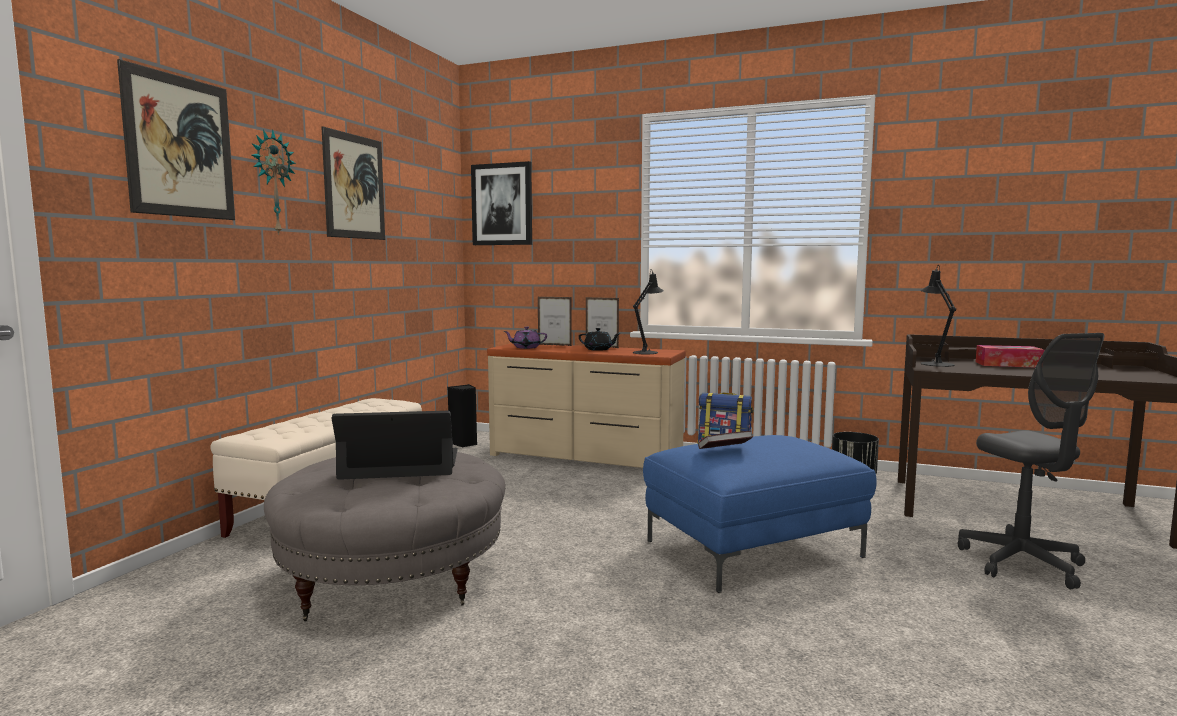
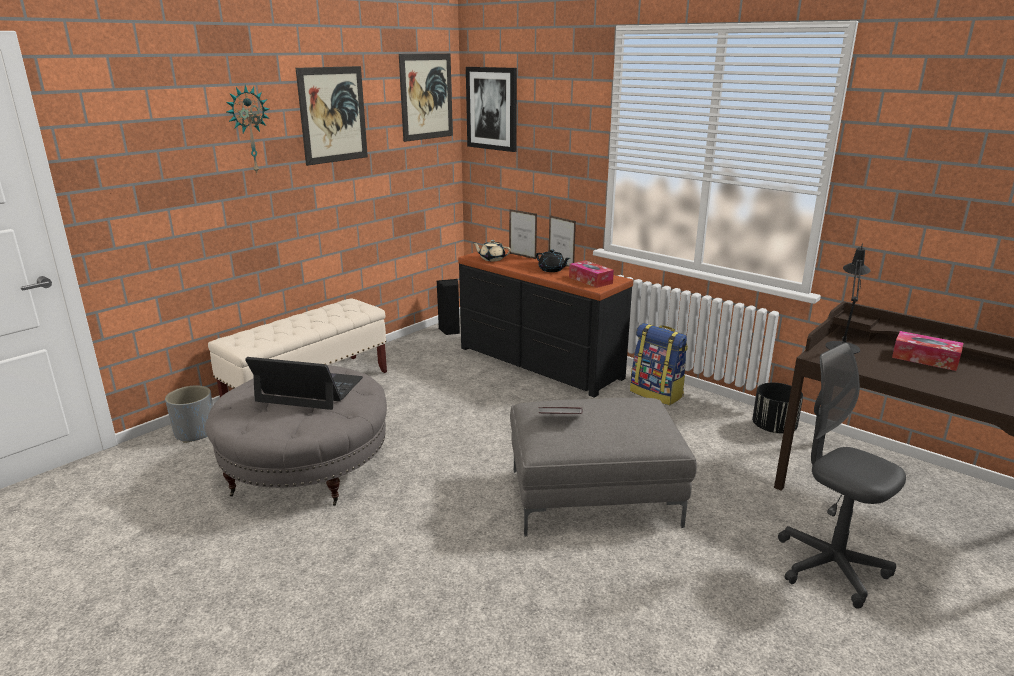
camera: 20 degrees right, 15 degrees up
(180, 147) = (163, 119): picture -> picture (426, 97)
(198, 566) = (195, 433): none -> grey planter
(526, 347) = (492, 259): purple teapot -> beige teapot
(584, 457) = (538, 363): beige dresser -> black dresser
(647, 352) = (590, 280): black table lamp -> tissue box
(753, 550) = (592, 498): blue ottoman -> grey ottoman
(1022, 563) = (830, 567): grey office chair -> grey office chair turned 135 degrees clockwise

